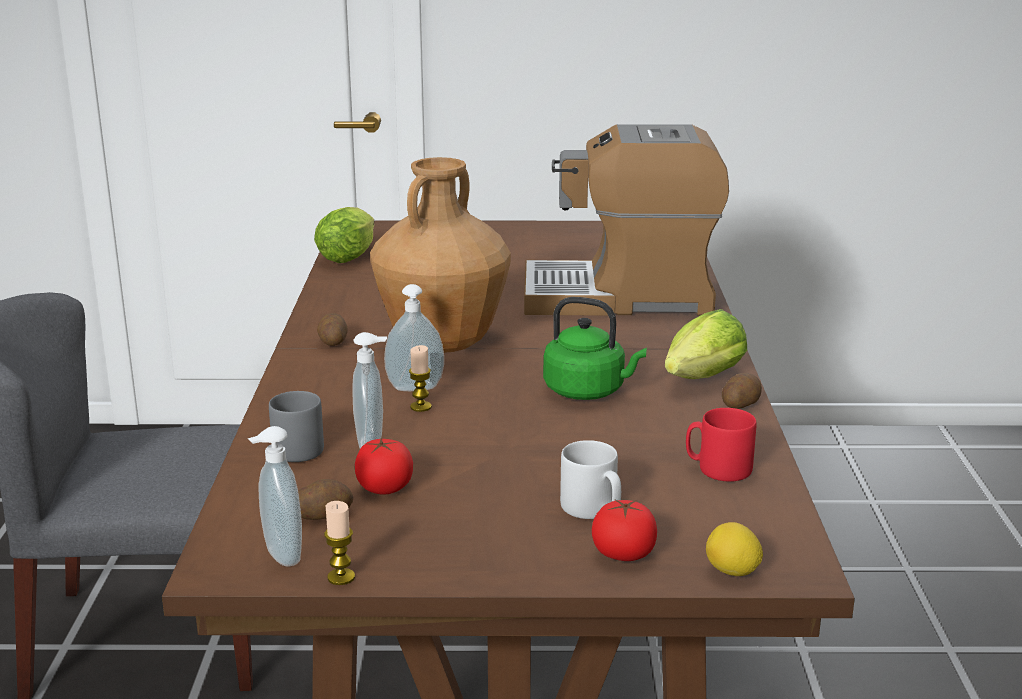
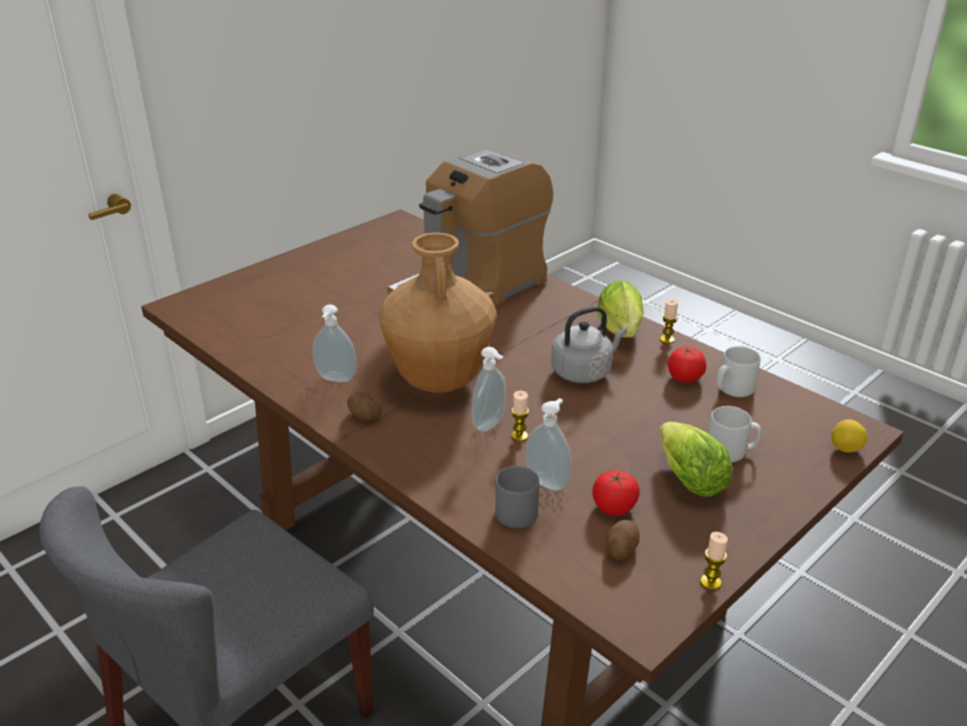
camera: 45 degrees left, 10 degrees up
(279, 556) = (656, 594): soap dispenser -> soap dispenser (335, 379)
(350, 256) = (225, 335): lettuce -> lettuce (686, 477)
(588, 391) = (584, 371): green kettle -> grey kettle
(623, 554) = (792, 470): tomato -> tomato (684, 378)
(718, 469) = (732, 389): red mug -> grey mug
(739, 404) = (667, 340): potato -> candle

